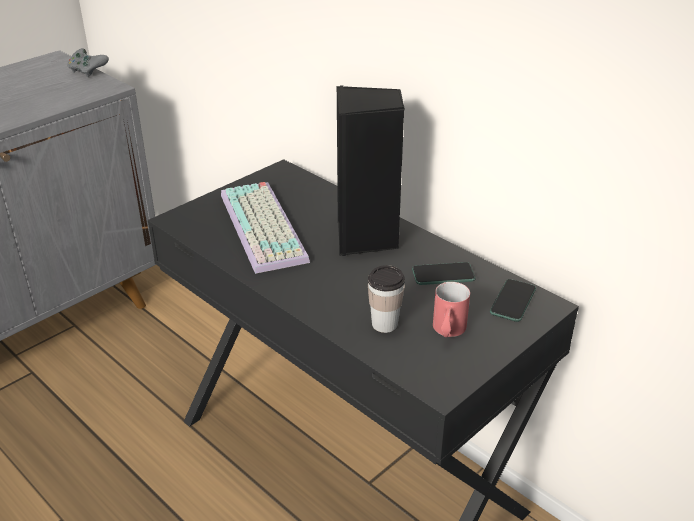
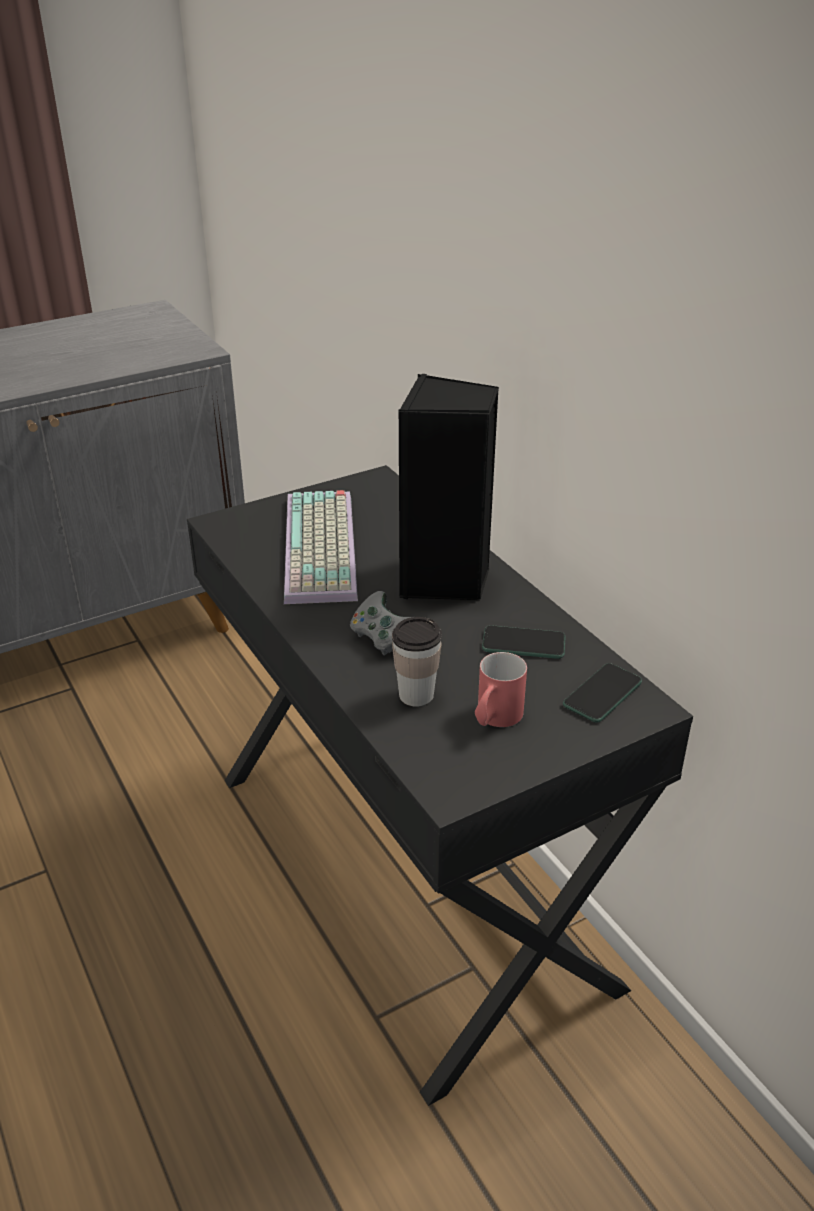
camera: 15 degrees right, 0 degrees up
(88, 71) = (185, 328): grey game controller -> grey game controller (384, 638)

